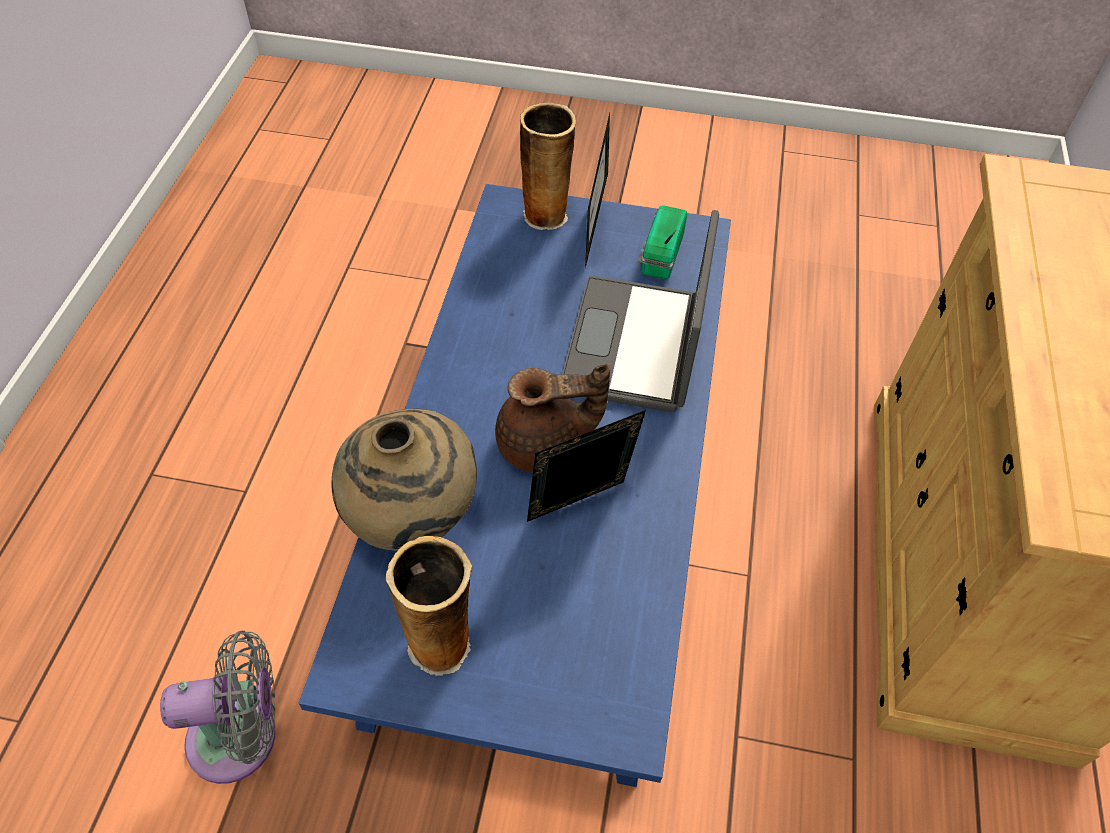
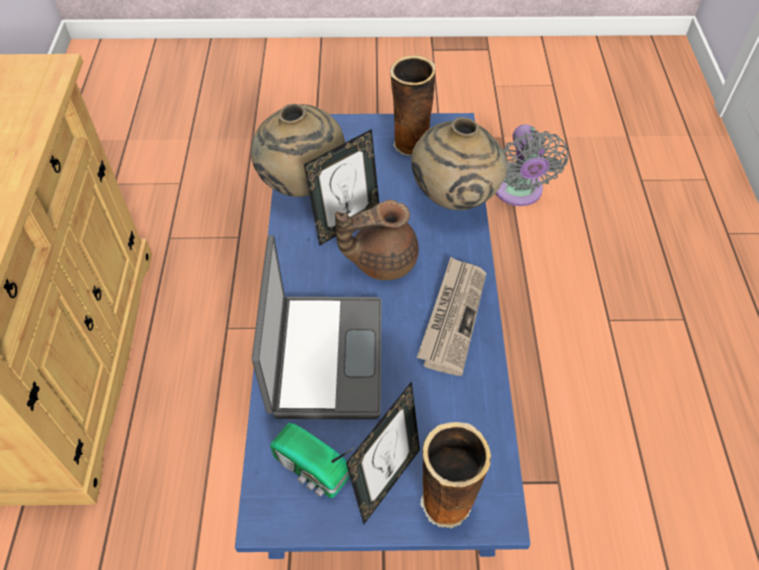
camera: 170 degrees right, 0 degrees up
(242, 737) = (518, 192): grey fan -> grey fan turned 75 degrees counterclockwise
(479, 362) = (452, 316): none -> newspaper
(593, 237) = (386, 481): picture frame -> picture frame turned 45 degrees clockwise
(636, 587) = (303, 187): none -> beige vase
(659, 255) = (312, 470): radio -> radio turned 120 degrees clockwise

